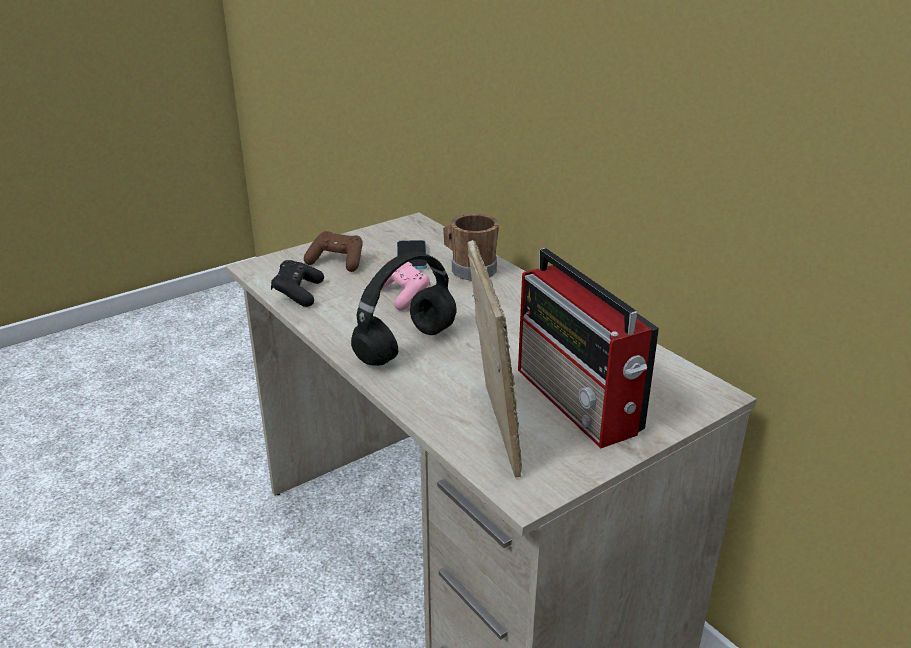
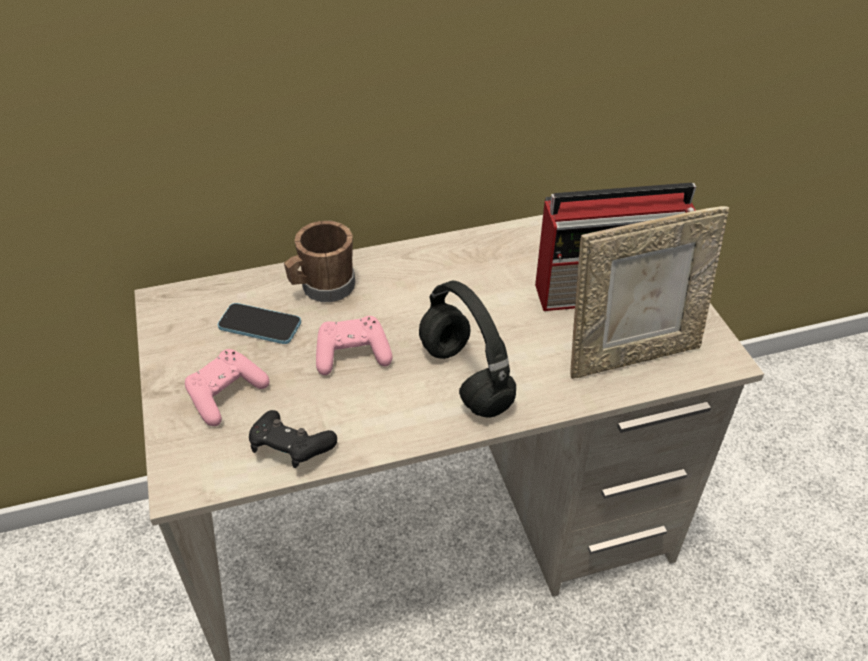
camera: 70 degrees left, 15 degrees up
(337, 262) = (226, 395): brown game controller -> pink game controller
(491, 429) = (632, 354): picture frame -> picture frame turned 150 degrees clockwise

